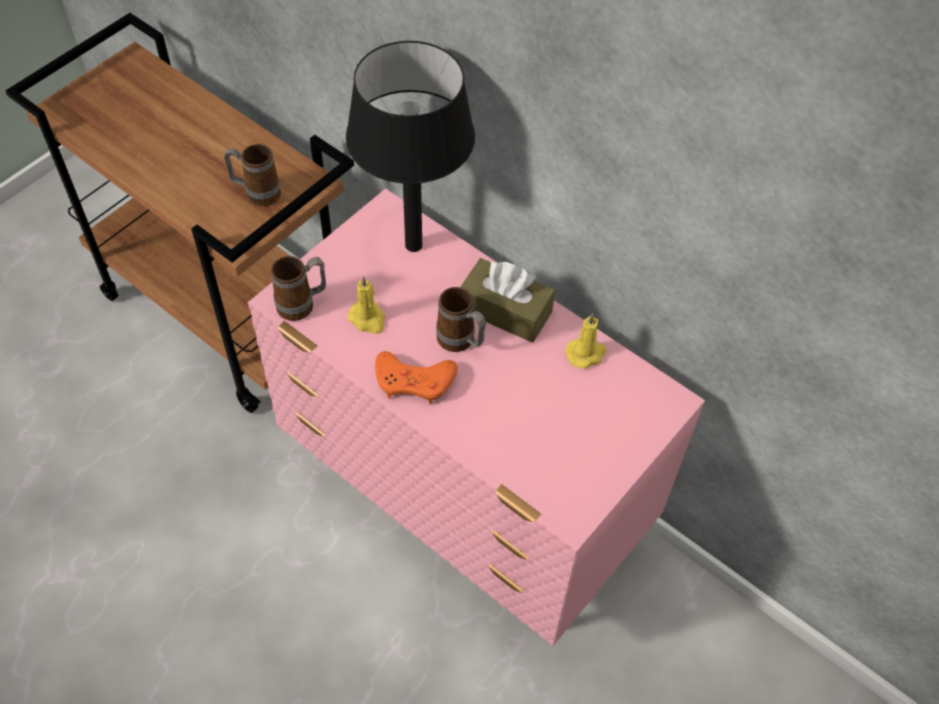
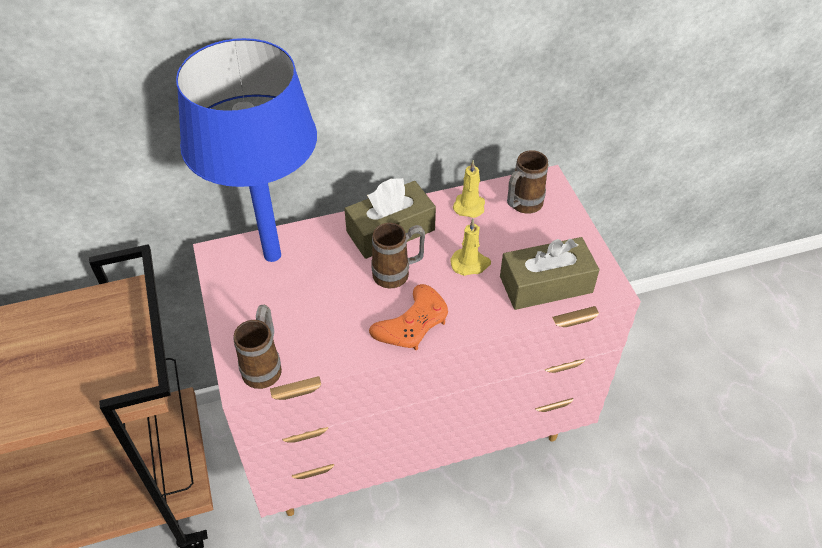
camera: 55 degrees left, 5 degrees down
(256, 193) = (94, 344): mug -> mug (521, 206)
(368, 319) = (322, 324): yellow candle -> yellow candle (470, 263)
(414, 246) = (273, 255): black table lamp -> blue table lamp
(535, 461) = (546, 284): none -> brown tissue box

